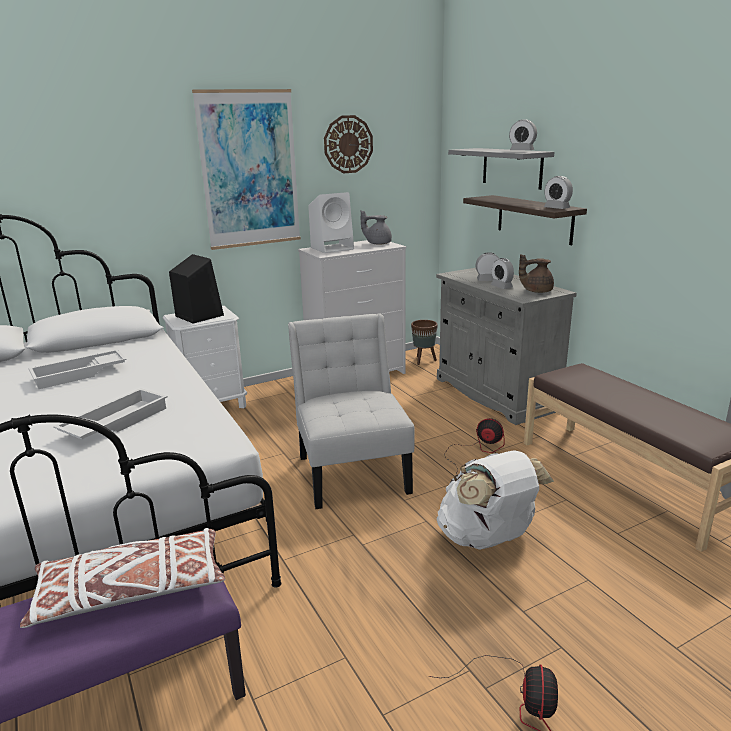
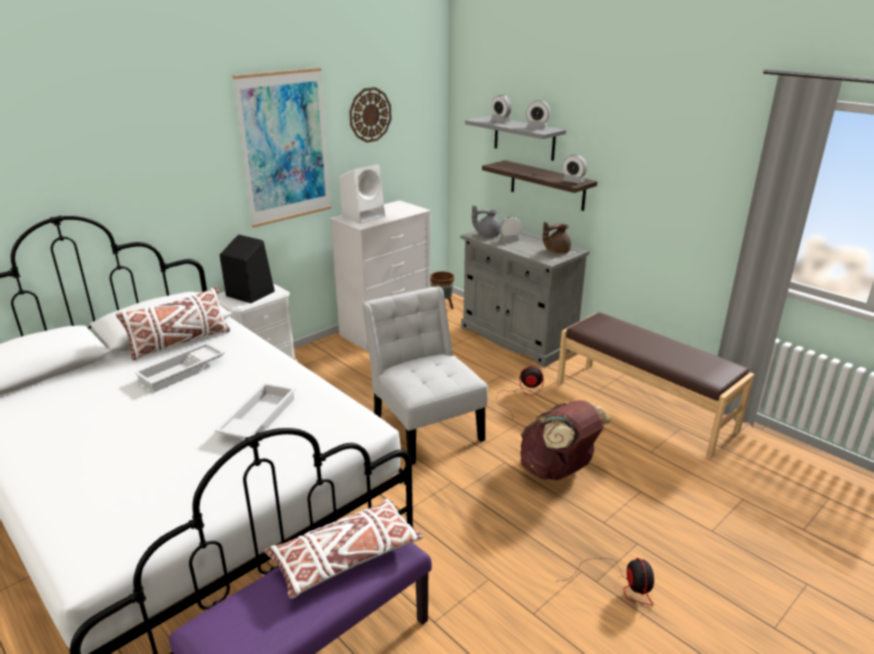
camera: 15 degrees left, 5 degrees up
(99, 350) = (180, 343): none -> white pillow
(377, 243) = (402, 207): grey teapot -> grey teapot (487, 235)
(487, 539) = (558, 470): white backpack -> brown backpack
(501, 286) = (525, 248): alarm clock -> alarm clock (500, 121)

